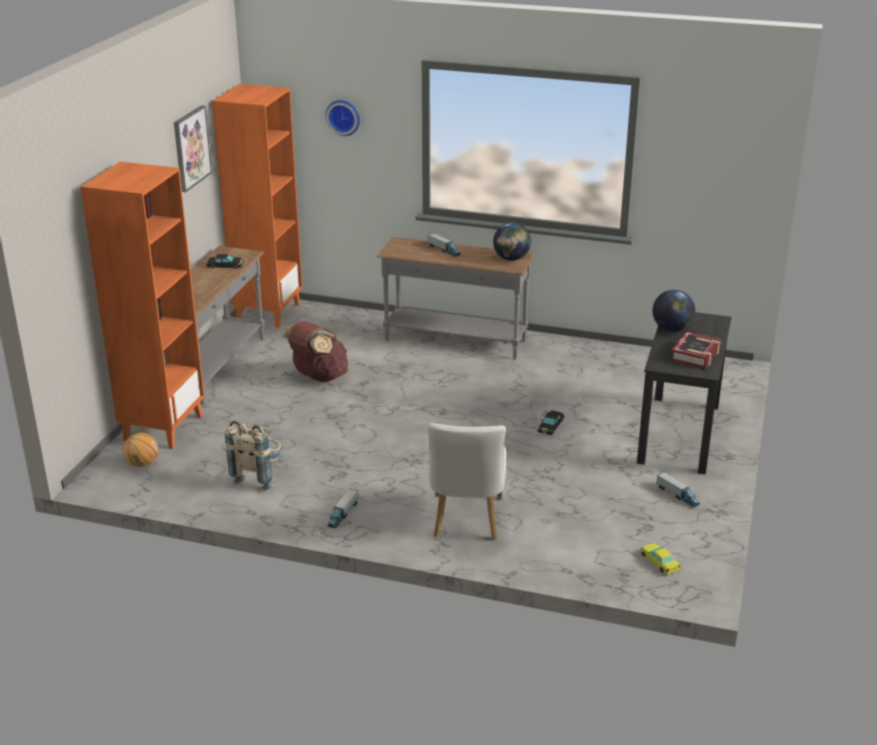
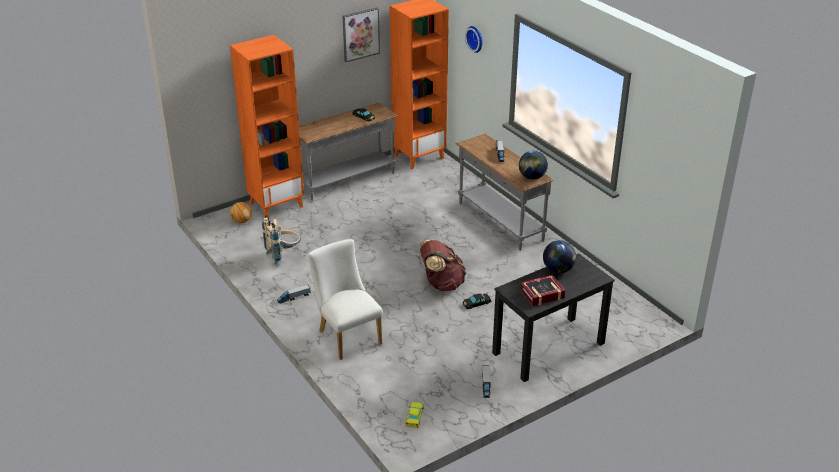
camera: 40 degrees right, 5 degrees up
(318, 377) = (390, 210): brown backpack -> brown backpack (441, 284)
(466, 521) = (347, 335): white chair -> white chair turned 105 degrees clockwise

